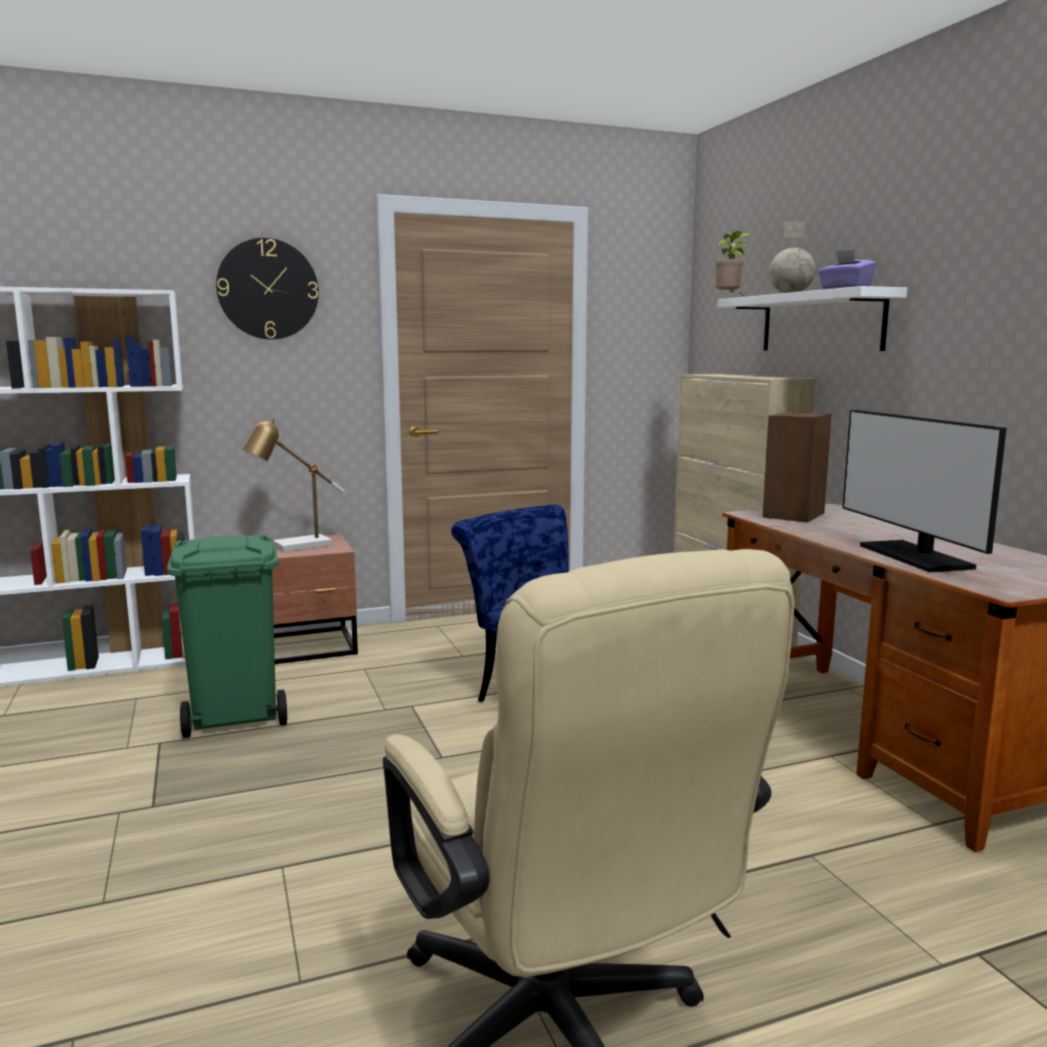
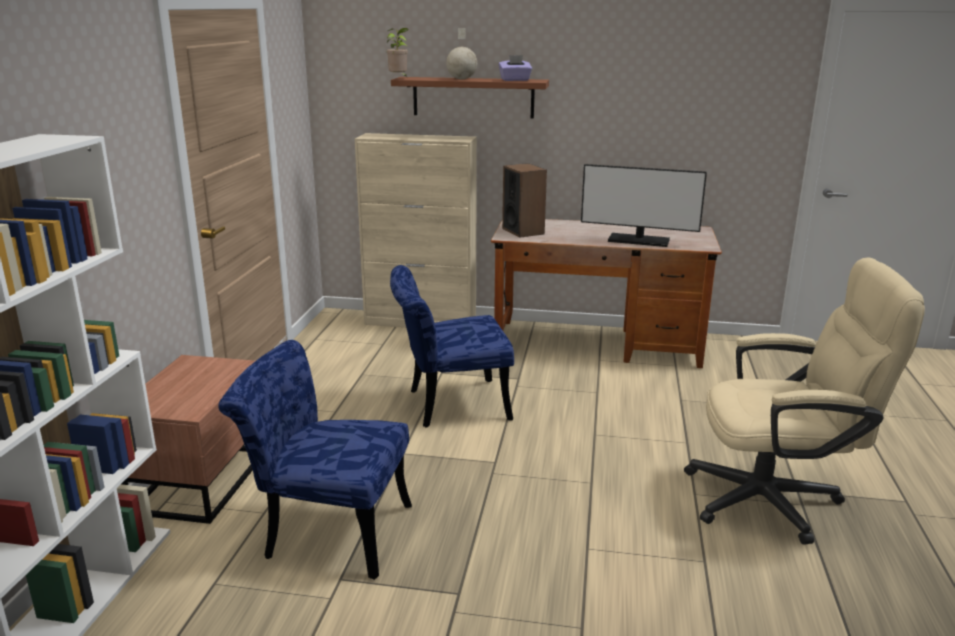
camera: 60 degrees left, 10 degrees up
(237, 714) = (327, 531): green trash can -> blue chair
(268, 289) = (100, 111): wall clock -> none
(295, 547) = (200, 380): table lamp -> none
(821, 322) = (473, 97): white shelf -> brown shelf

